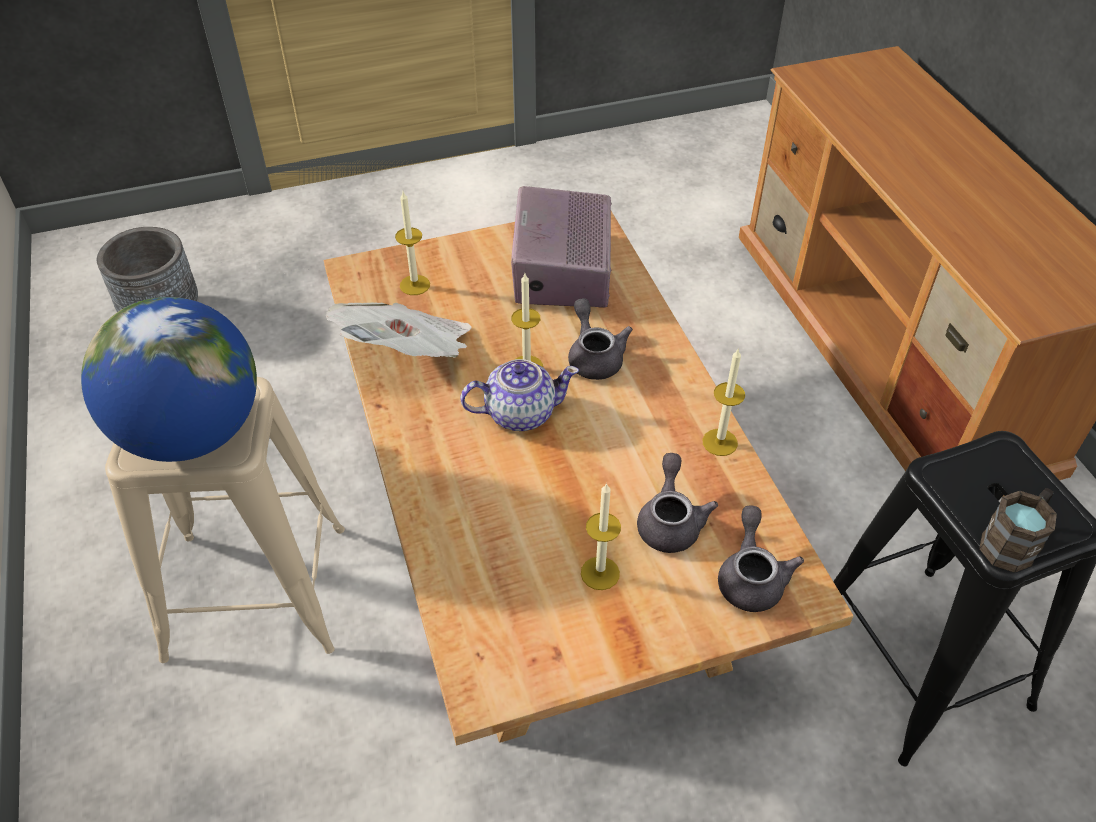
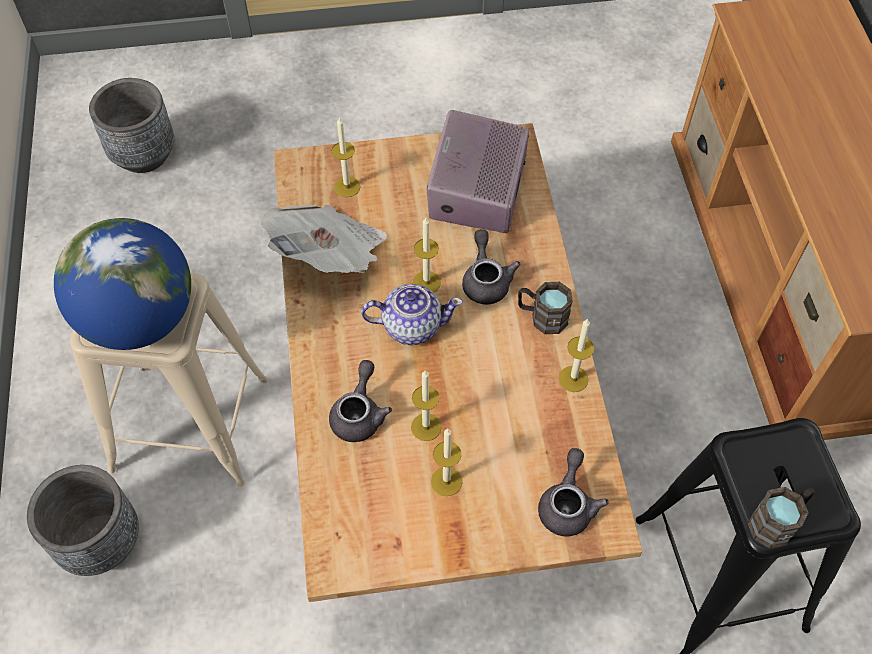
camera: 10 degrees right, 10 degrees up
(159, 748) = (100, 542): none -> grey planter
(561, 517) = (426, 427): none -> candle
(667, 384) = (542, 317): none -> brown mug
(670, 521) = (514, 444): grey teapot -> grey teapot (359, 414)

